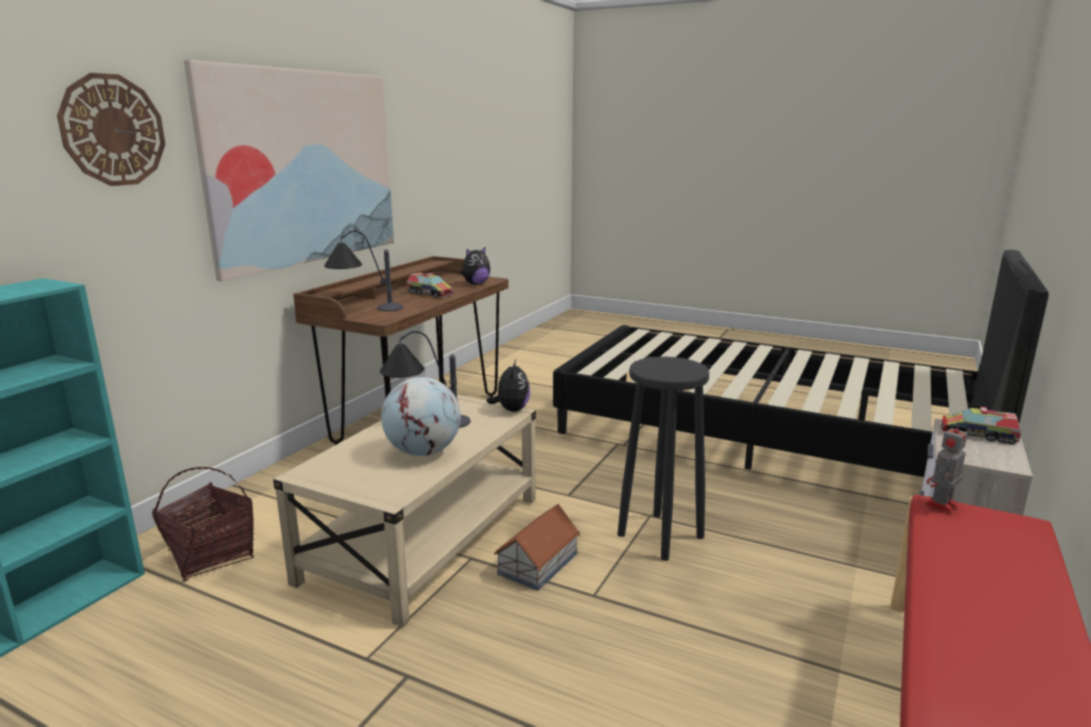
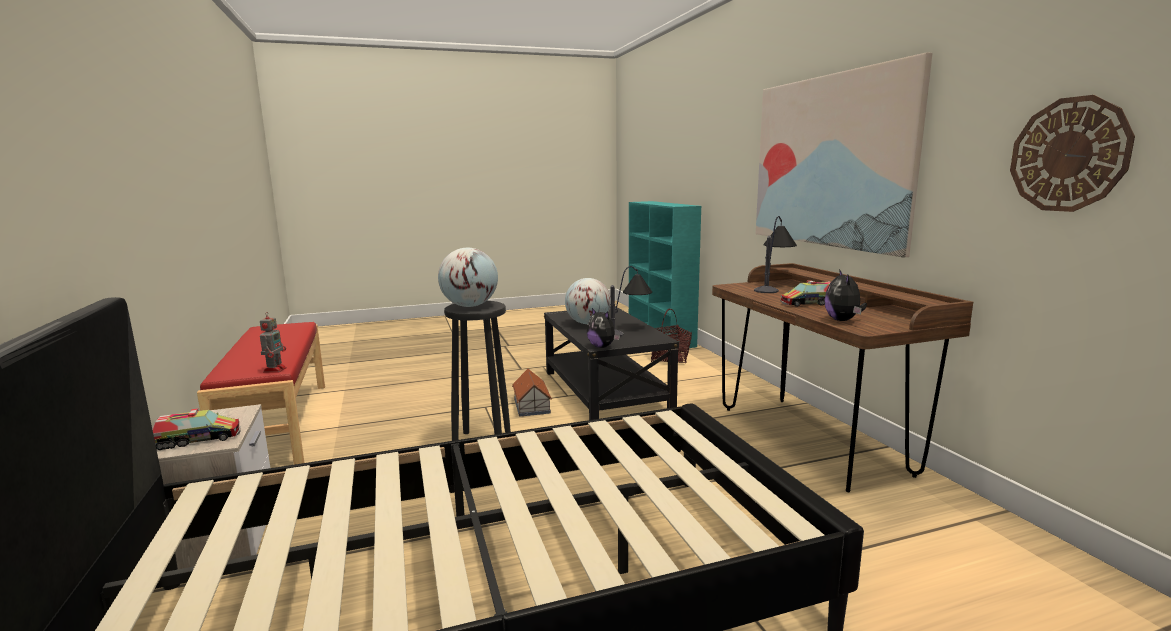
camera: 135 degrees right, 5 degrees down
(113, 130) = (736, 137): wall clock -> wall clock (1068, 155)
(424, 538) = (605, 392): beige coffee table -> black coffee table
(674, 369) = (470, 306): none -> globe

